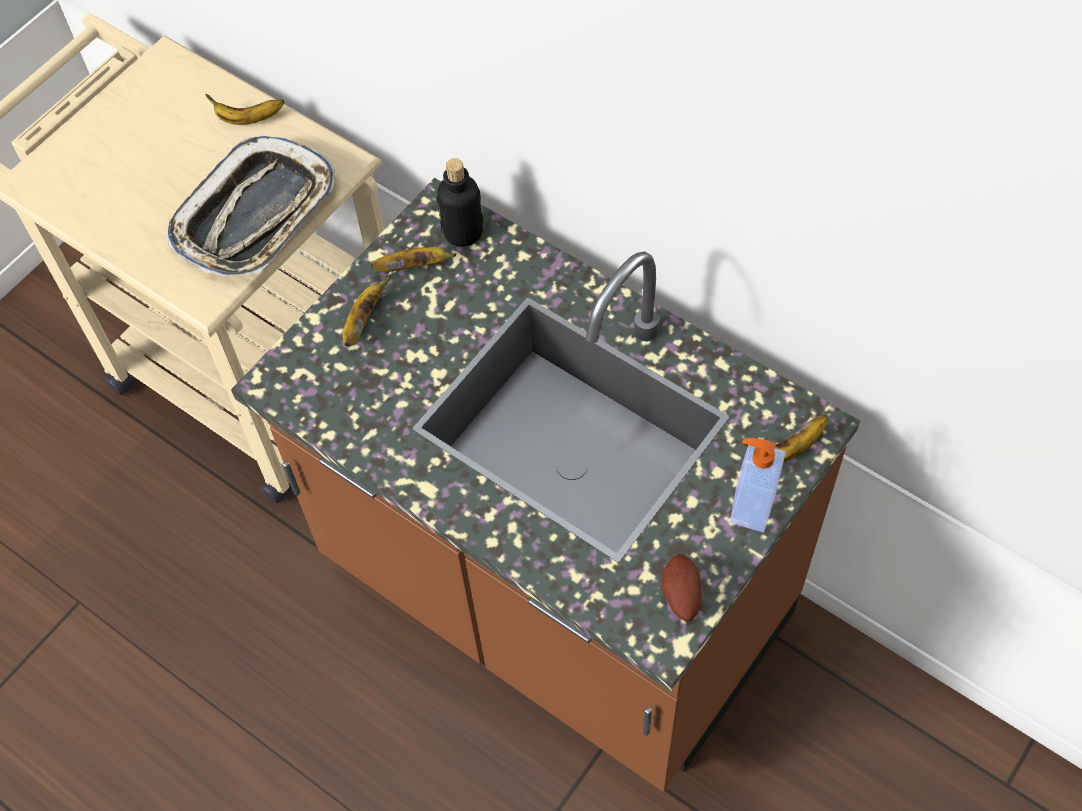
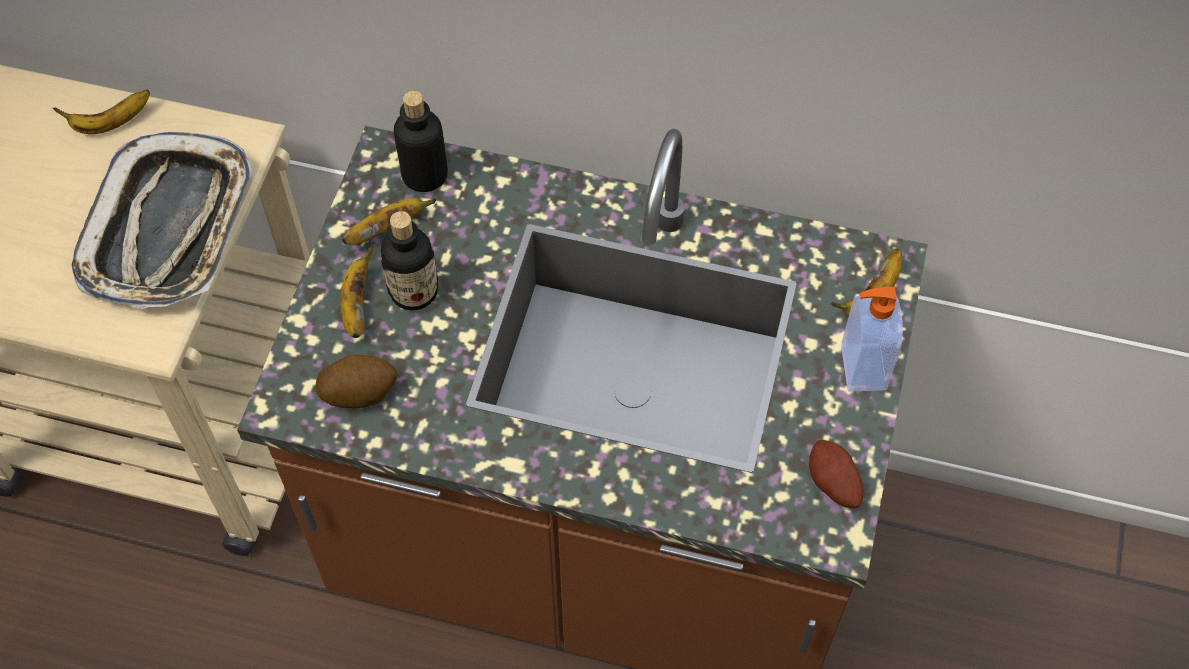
camera: 25 degrees left, 0 degrees up
(335, 390) = (359, 391): none -> potato
(412, 324) = (414, 291): none -> bottle

